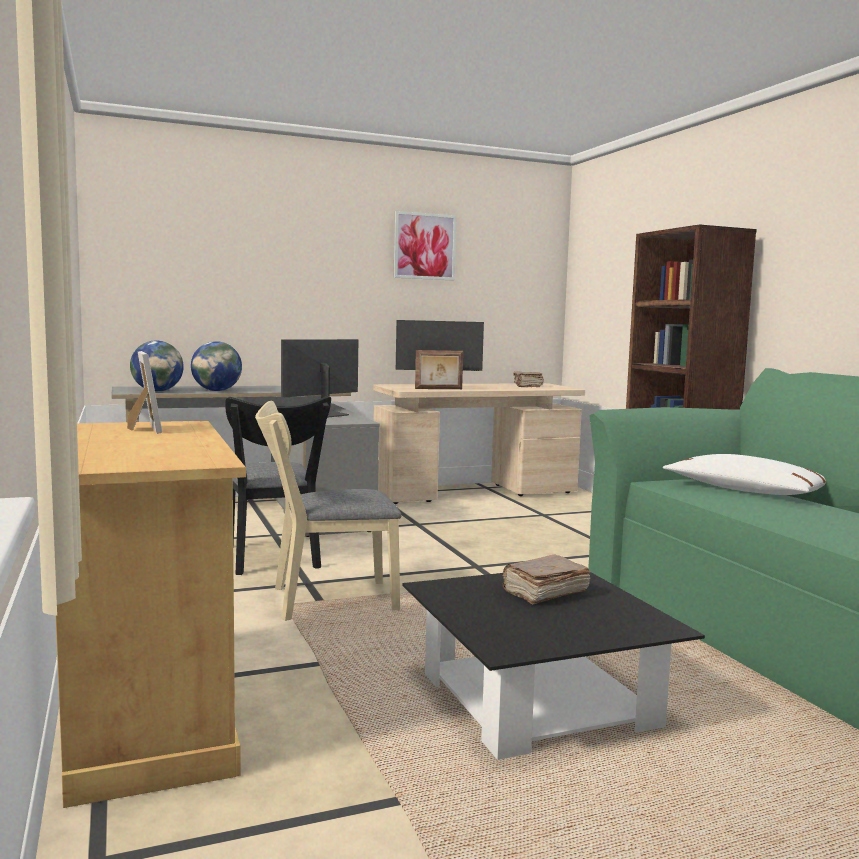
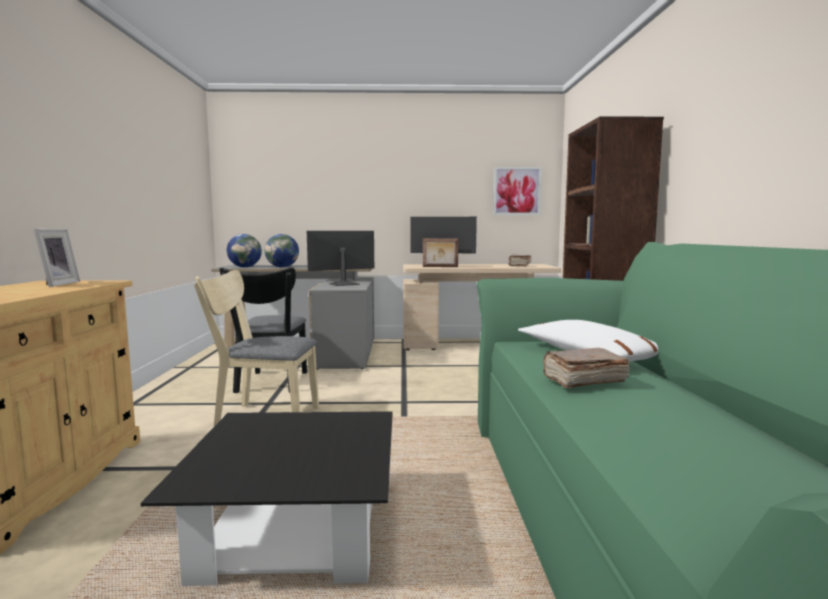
camera: 20 degrees right, 0 degrees up
(424, 246) = (442, 163): picture -> picture (517, 191)
(544, 593) = (316, 434): brown book -> brown book (582, 380)

